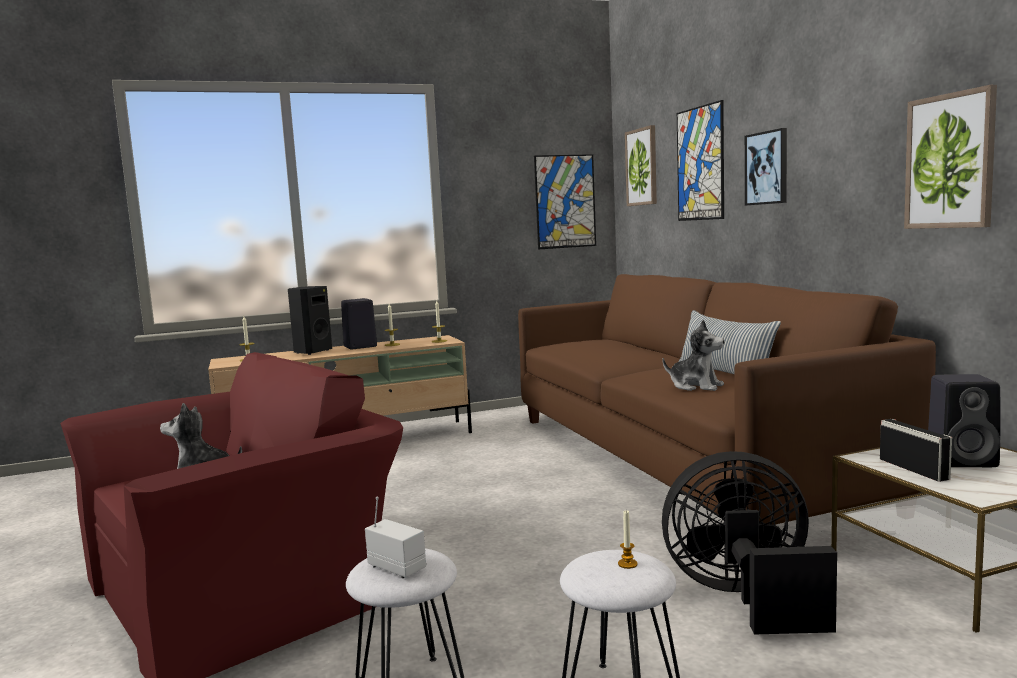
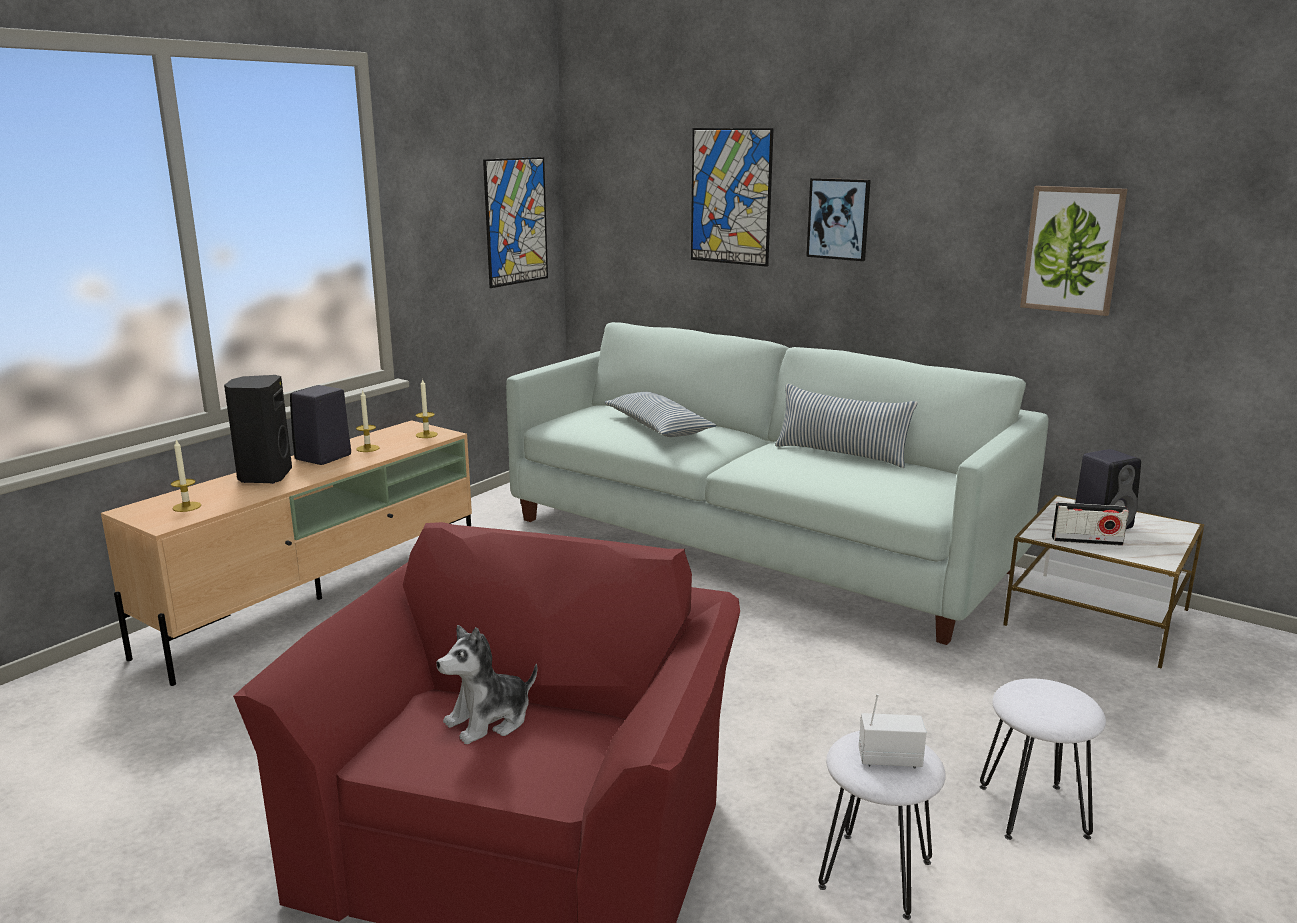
camera: 35 degrees left, 10 degrees up
(608, 350) = (658, 427): none -> pillow
(627, 564) = (1051, 693): candle -> none
(642, 167) = (623, 183): picture -> none
(678, 458) = (753, 544): brown sofa -> white sofa
(696, 386) = (851, 478): plush toy -> none
(745, 598) = (997, 686): black fan -> none
(913, 469) = (1087, 541): radio -> radio turned 150 degrees clockwise

